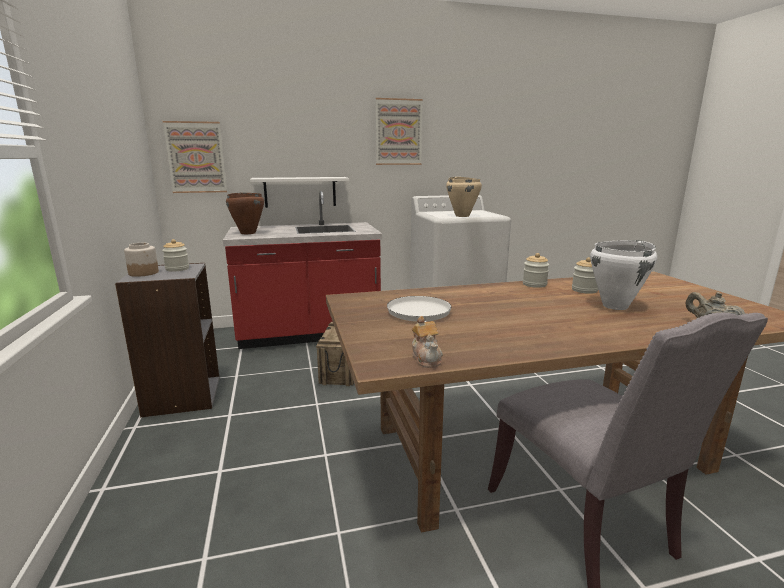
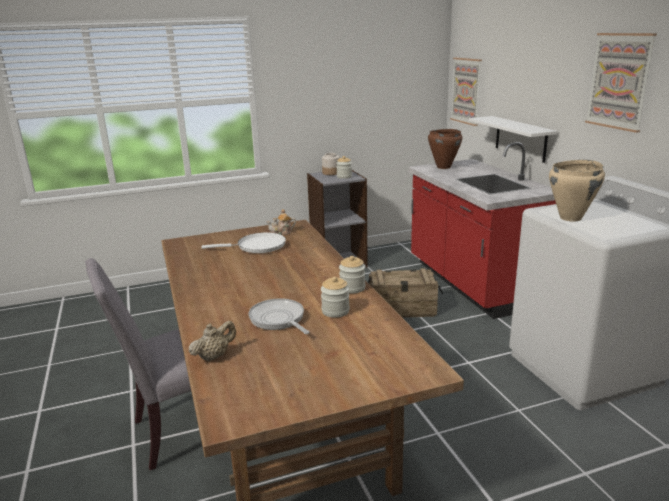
camera: 85 degrees right, 5 degrees up
(426, 358) = (182, 251): teapot -> teapot (282, 232)
(615, 306) = (278, 319): white cooking pot -> frying pan

